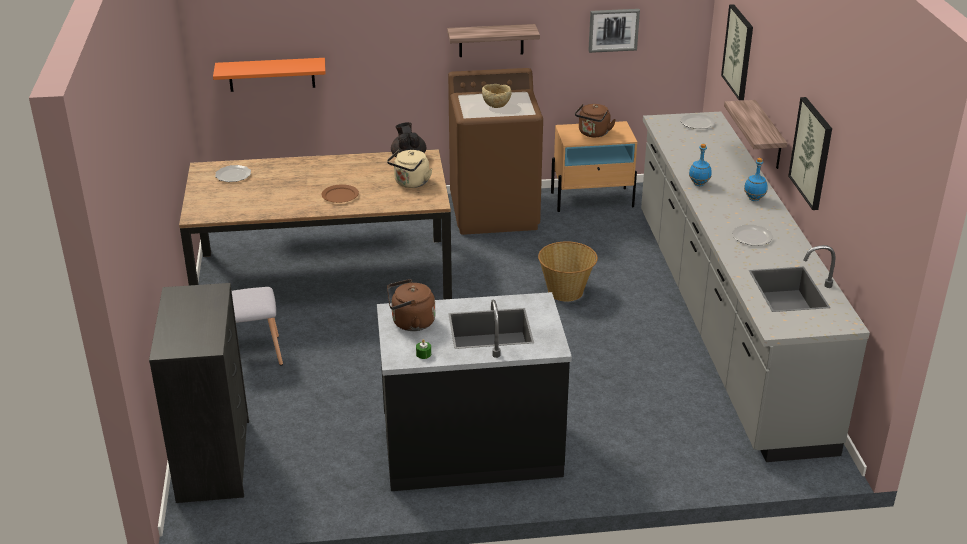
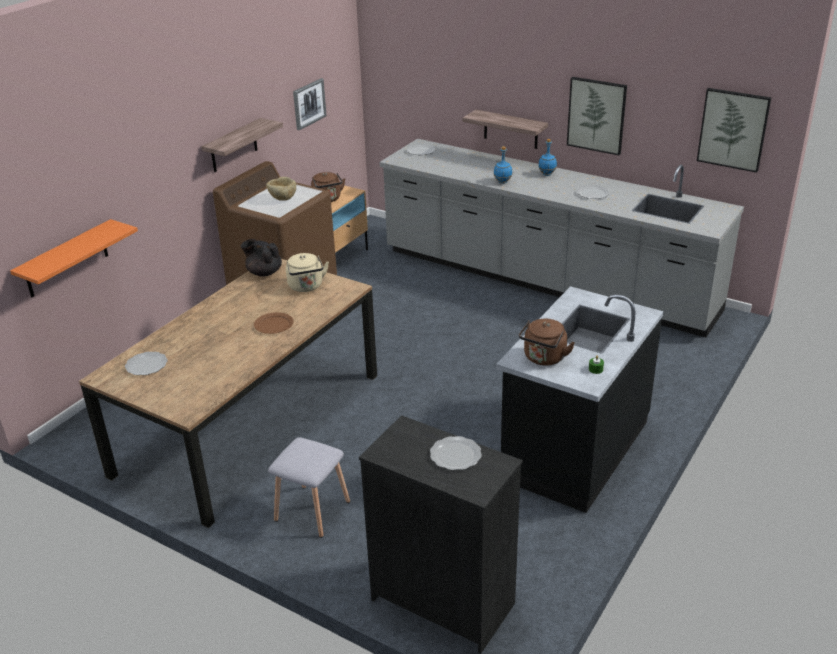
camera: 50 degrees left, 0 degrees up
(201, 324) = (456, 455): none -> plate
(566, 291) = (432, 322): basket -> none
(739, 52) = (429, 81): picture -> picture (733, 129)

